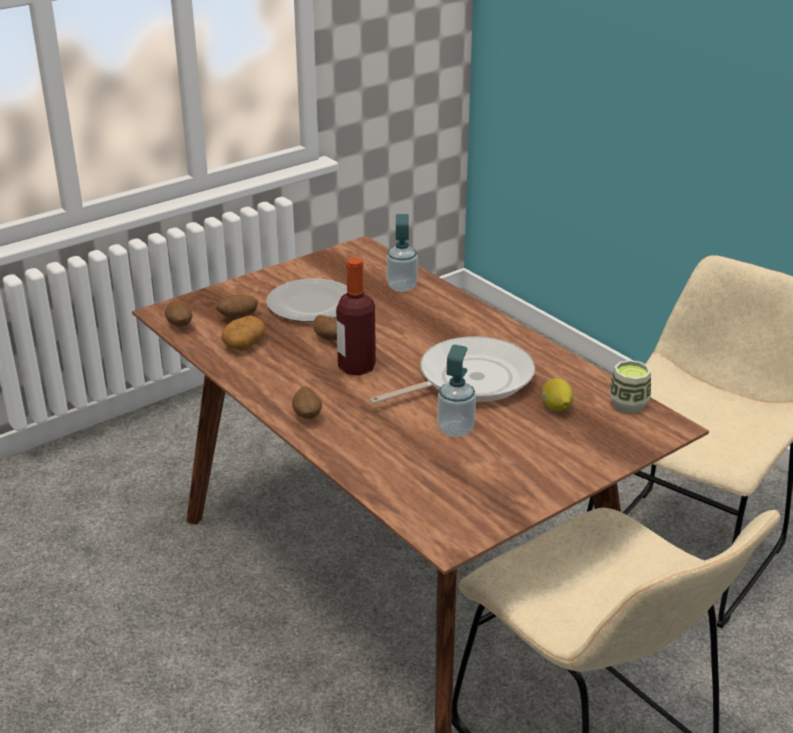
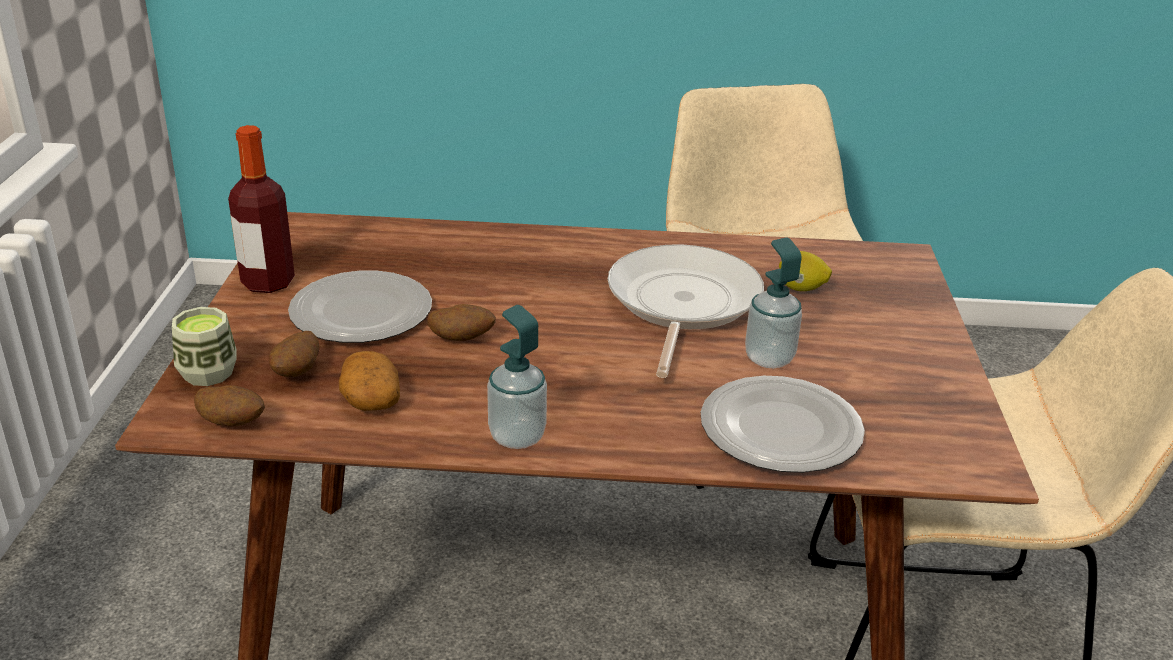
camera: 50 degrees left, 0 degrees up
(307, 416) = (611, 435): potato -> none
(356, 367) = (552, 352): bottle -> bottle (268, 283)
(388, 462) = (783, 429): none -> plate
(402, 287) = (426, 246): soap dispenser -> soap dispenser (517, 436)
(628, 404) = (841, 254): cup -> cup (208, 373)

